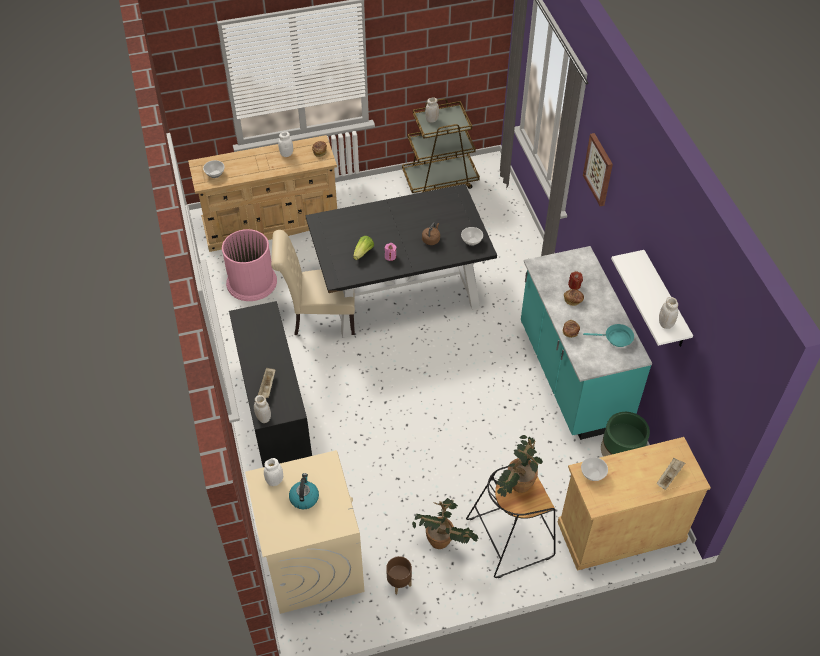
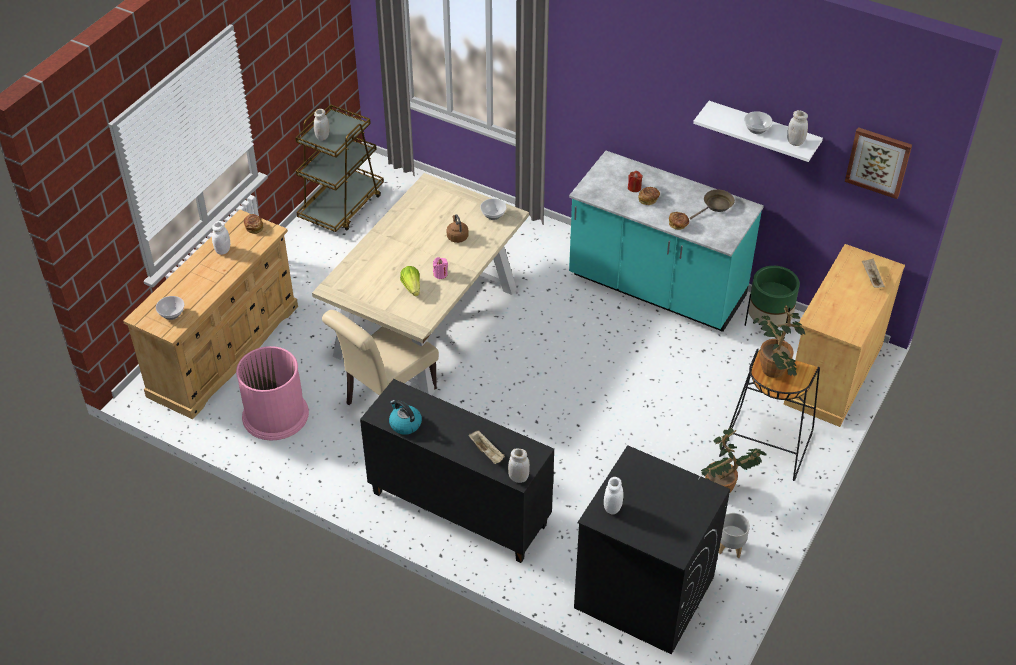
camera: 45 degrees left, 5 degrees down
(304, 497) = (653, 500): kettle -> kettle (405, 424)
(312, 561) = (643, 592): beige washing machine -> black washing machine
(399, 582) = (730, 547): brown planter -> grey planter
(401, 288) = (427, 321): black dining table -> beige dining table
(592, 474) = (822, 316): bowl -> bowl (756, 129)
(599, 169) = (595, 62): picture -> picture (878, 162)
(616, 338) = (716, 206): turquoise frying pan -> brown frying pan

